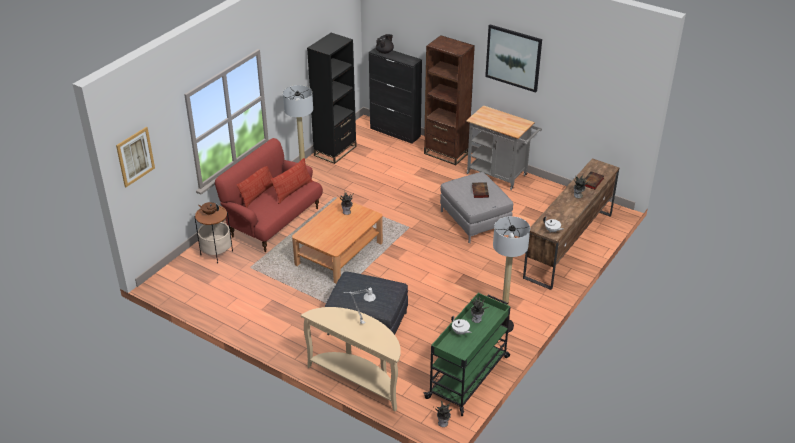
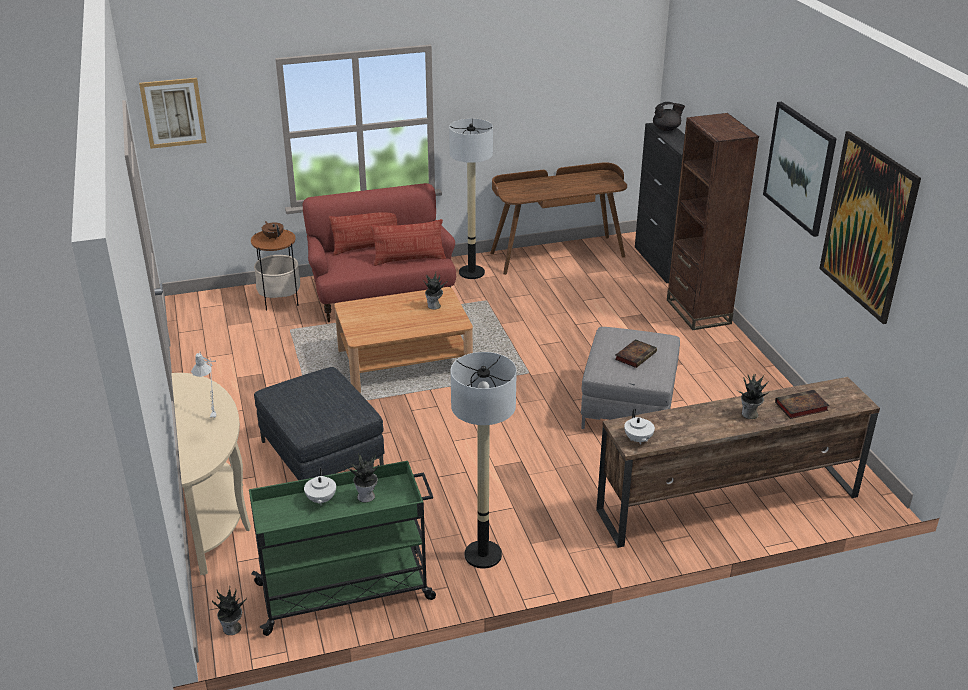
camera: 40 degrees right, 5 degrees down
(335, 151) = (557, 254): black bookcase -> brown desk
(500, 175) = (741, 368): grey cart -> none
(576, 80) = (867, 226): none -> picture

